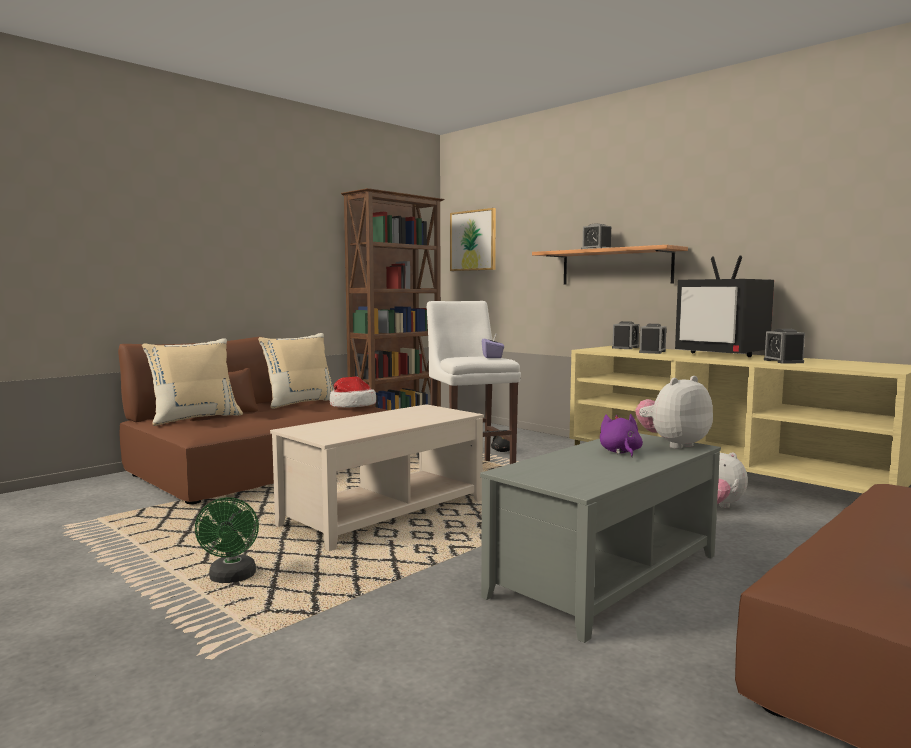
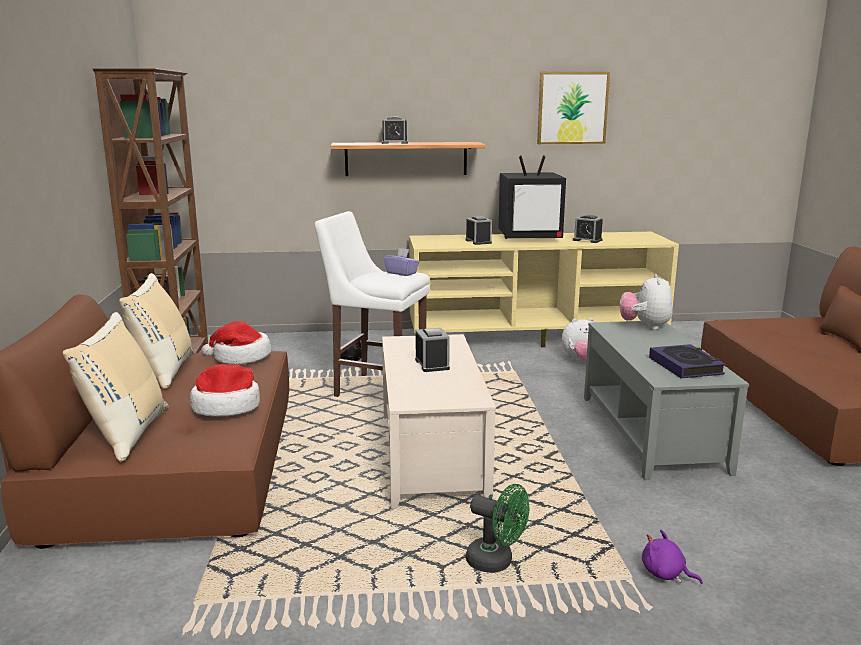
camera: 50 degrees left, 10 degrees up
(263, 420) = (227, 406): none -> hat
(473, 240) = (207, 122): picture -> picture (572, 108)
(577, 472) = (685, 366): none -> book
(620, 452) = (647, 342): purple plush toy -> purple plush toy (665, 574)
(625, 348) = (436, 238): alarm clock -> alarm clock (432, 364)

